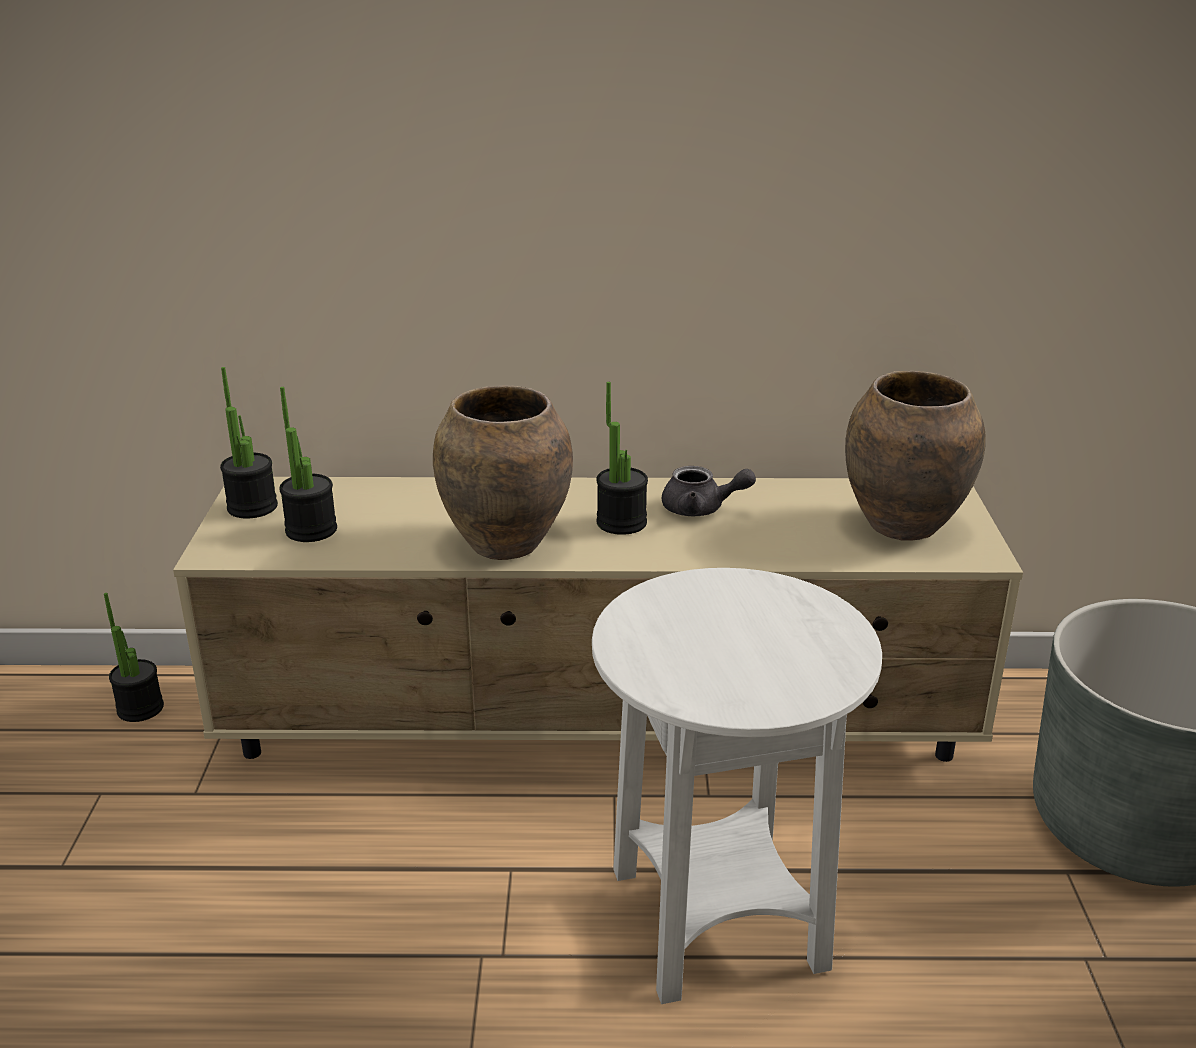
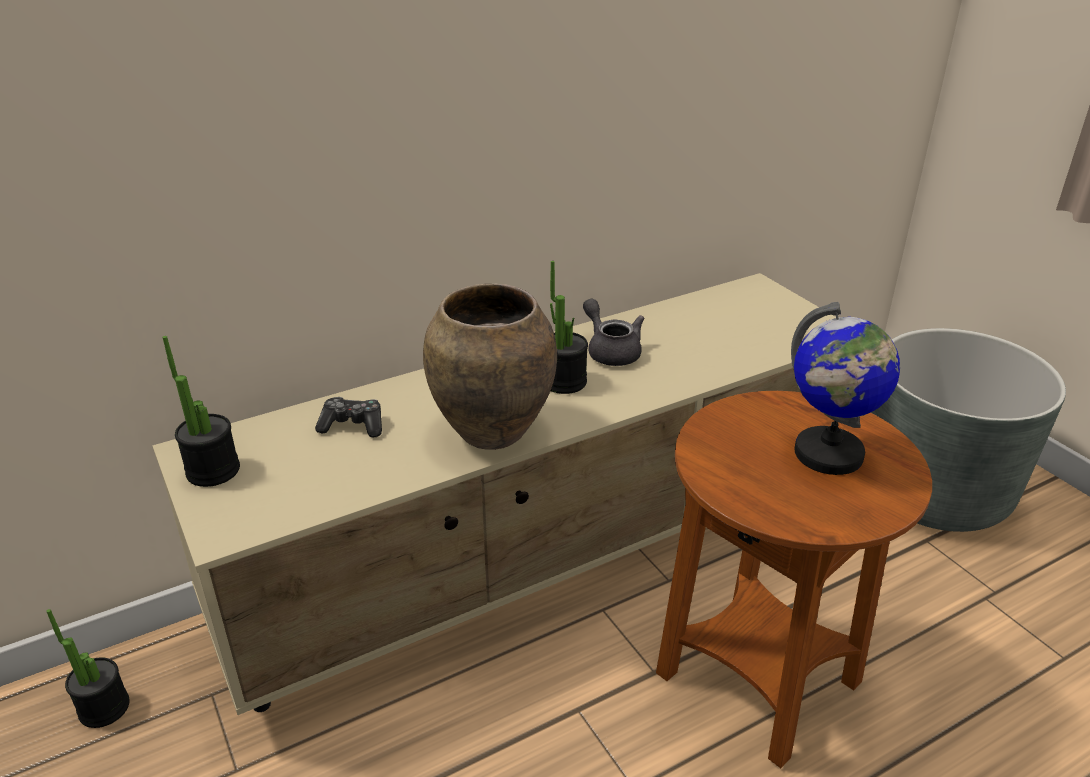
camera: 30 degrees left, 5 degrees up
(311, 530) = (299, 475): potted plant -> none
(393, 505) = (353, 425): none -> game controller
(701, 509) = (611, 351): grey teapot -> grey teapot turned 105 degrees counterclockwise
(718, 920) = (758, 679): white side table -> brown side table
(769, 645) = (828, 454): none -> globe
(903, 526) = (761, 323): brown vase -> none

